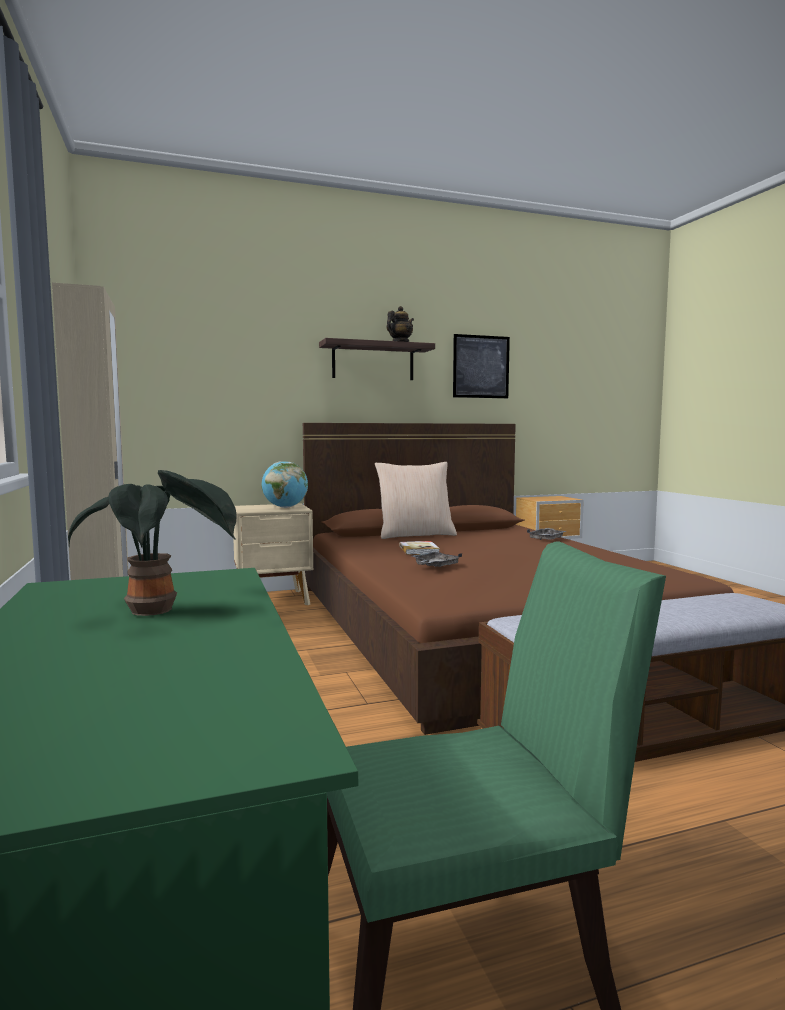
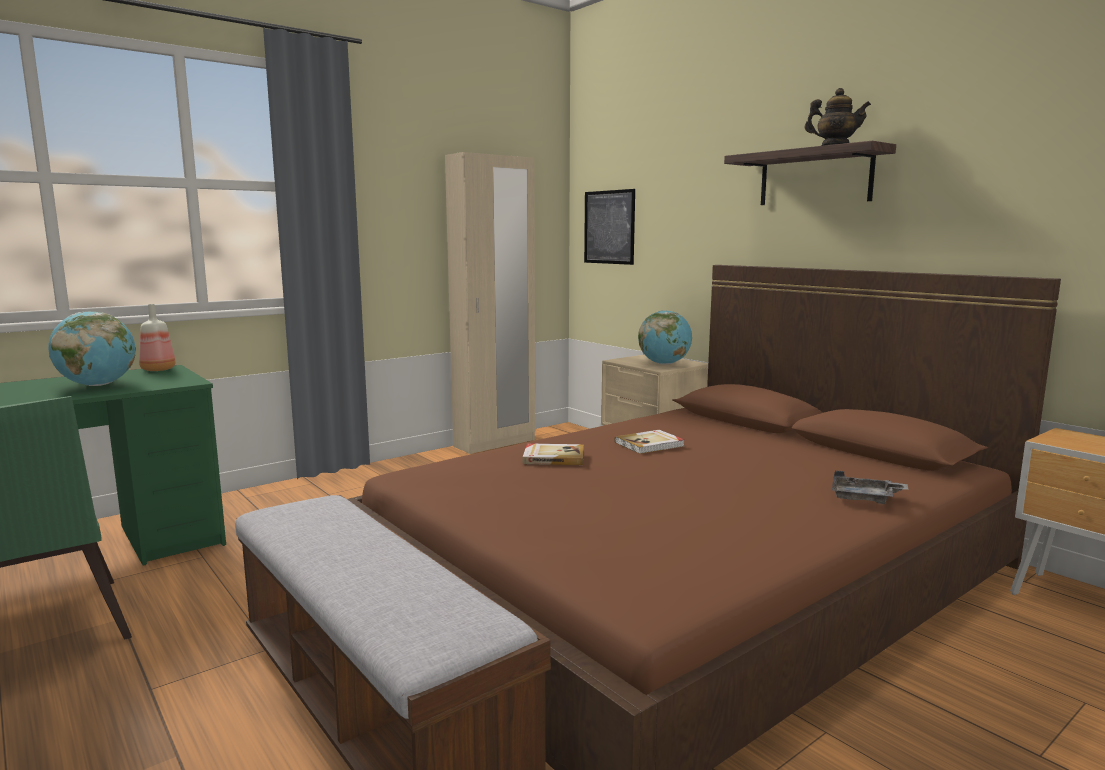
camera: 70 degrees right, 5 degrees up
(60, 590) = (157, 370): none -> bottle
(158, 611) = (97, 385): potted plant -> globe
(415, 535) = (756, 434): beige pillow -> none
(435, 566) = (553, 457): grey tray -> book
(481, 366) = (1008, 166): picture -> picture (609, 227)

